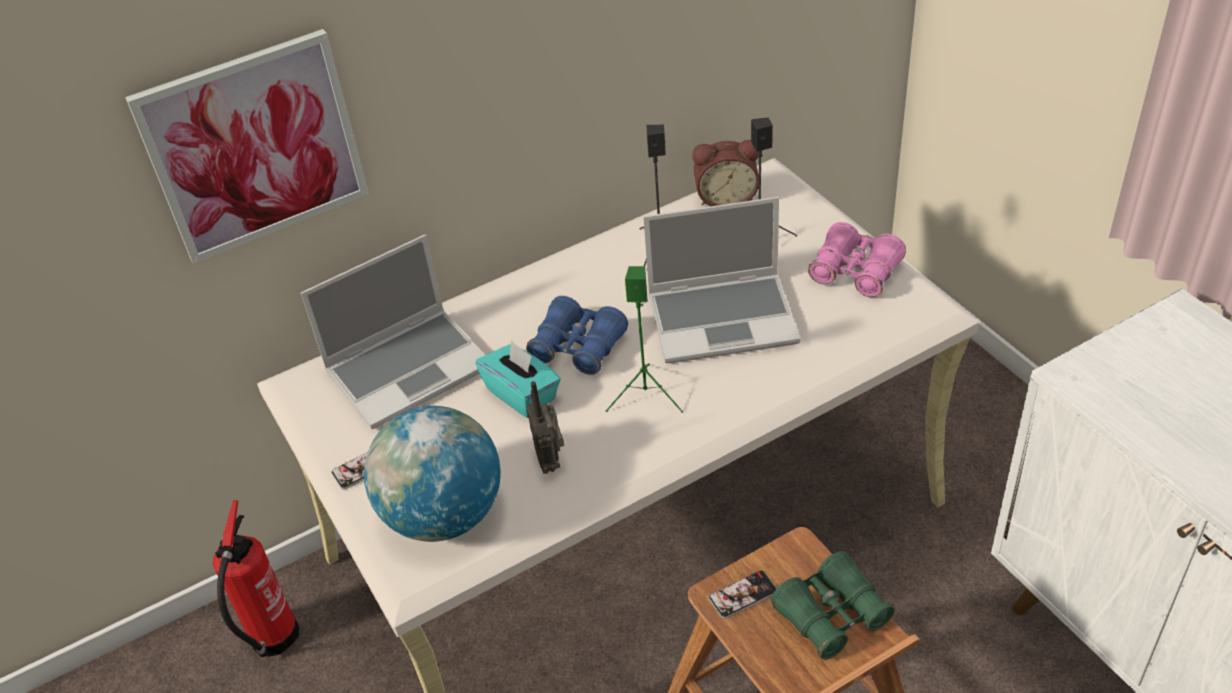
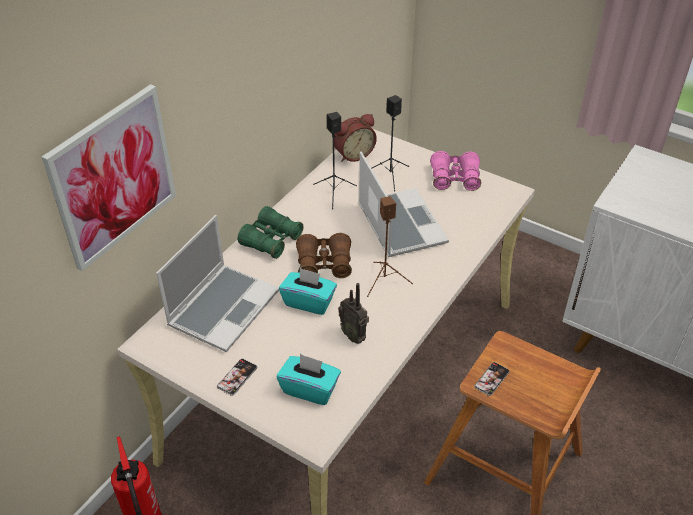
camera: 30 degrees left, 0 degrees up
(443, 515) = (310, 389): globe -> turquoise tissue box
(578, 347) = (324, 264): blue binoculars -> brown binoculars
(647, 395) = (385, 280): green speaker -> brown speaker
(724, 319) = (399, 224): laptop -> laptop turned 75 degrees counterclockwise
(831, 615) = (545, 373): green binoculars -> green binoculars (271, 240)

